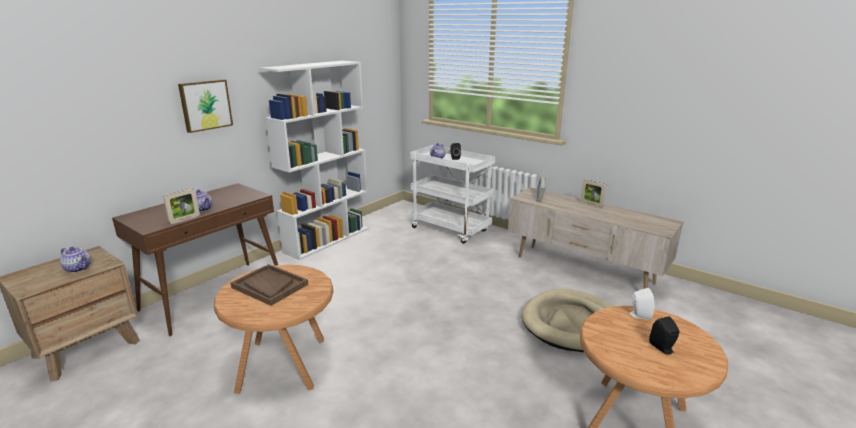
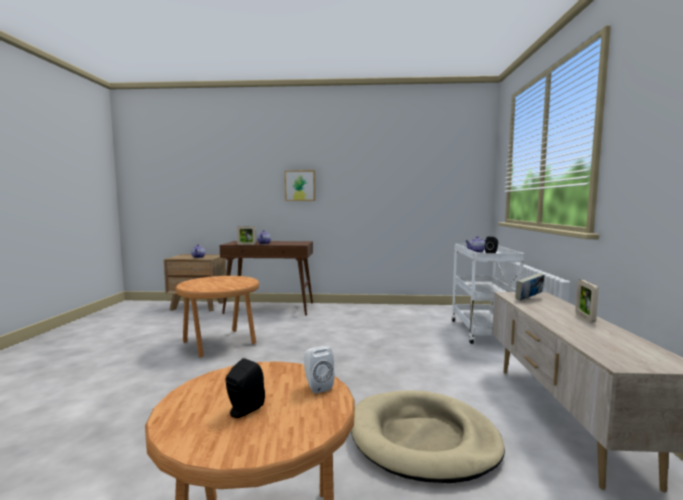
camera: 55 degrees right, 15 degrees down
(269, 286) = (222, 281): brown tray -> none
(327, 239) = (378, 307): white bookcase -> none

